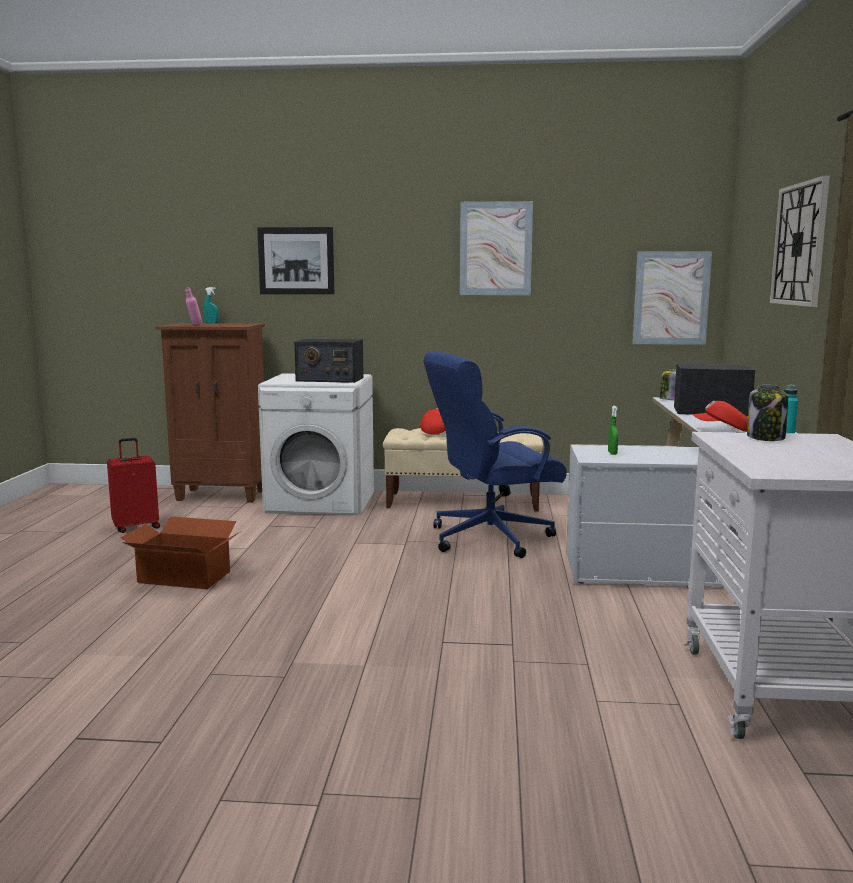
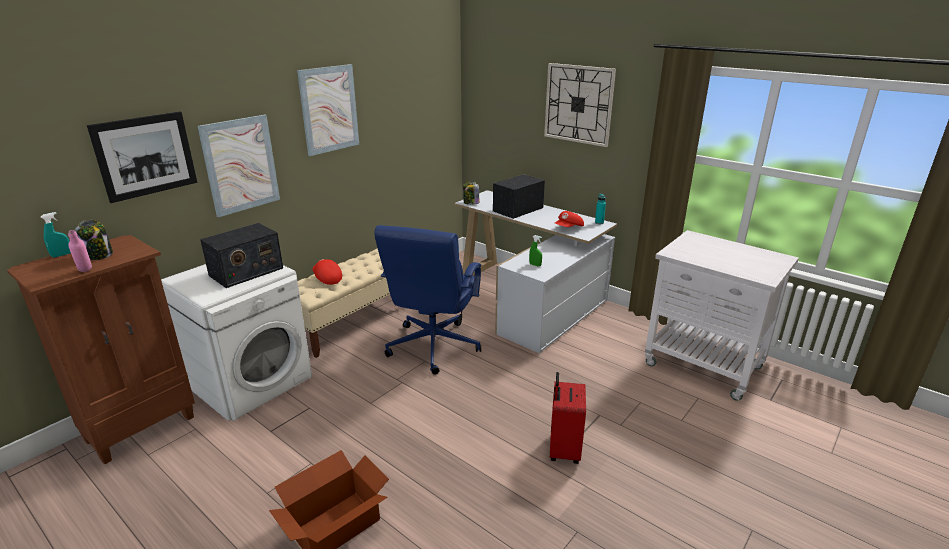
camera: 55 degrees left, 15 degrees up
(136, 527) = (147, 520): red suitcase -> red suitcase (563, 450)
(671, 298) = (436, 127): picture -> picture (241, 165)
(766, 437) = (686, 246): jar -> jar (99, 255)

